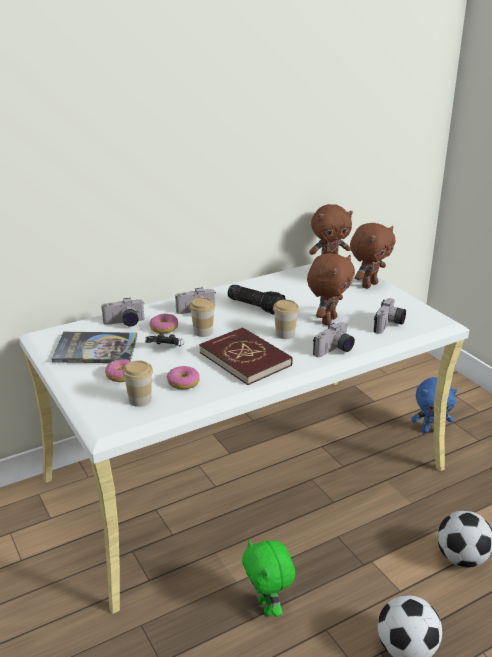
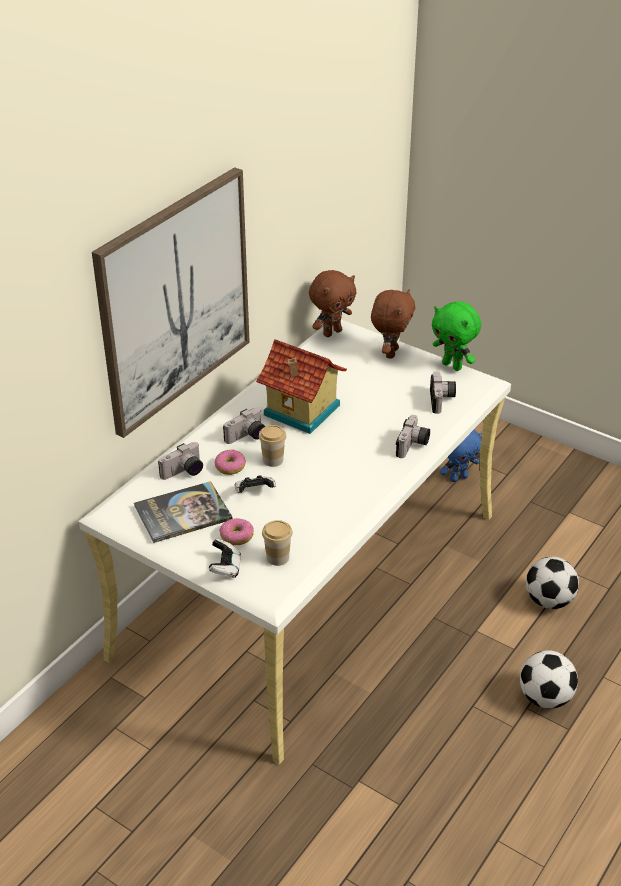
camera: 25 degrees left, 10 degrees up
(90, 395) = (225, 567): none -> game controller
(150, 171) = (175, 300): none -> picture
(183, 383) = (302, 526): donut -> none
(245, 359) = (338, 480): red book -> none
(257, 306) = (301, 411): flashlight -> toy house
(268, 607) = (413, 705): green plush toy -> green plush toy (453, 366)
(285, 334) = (354, 439): cup -> none
(328, 320) = (382, 410): brown plush toy -> none

